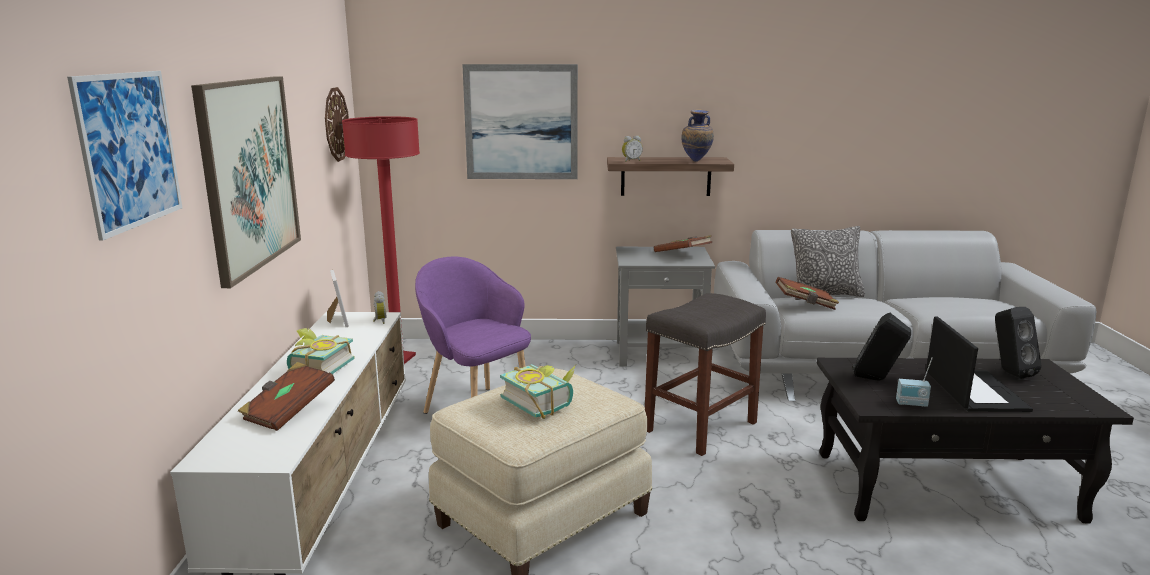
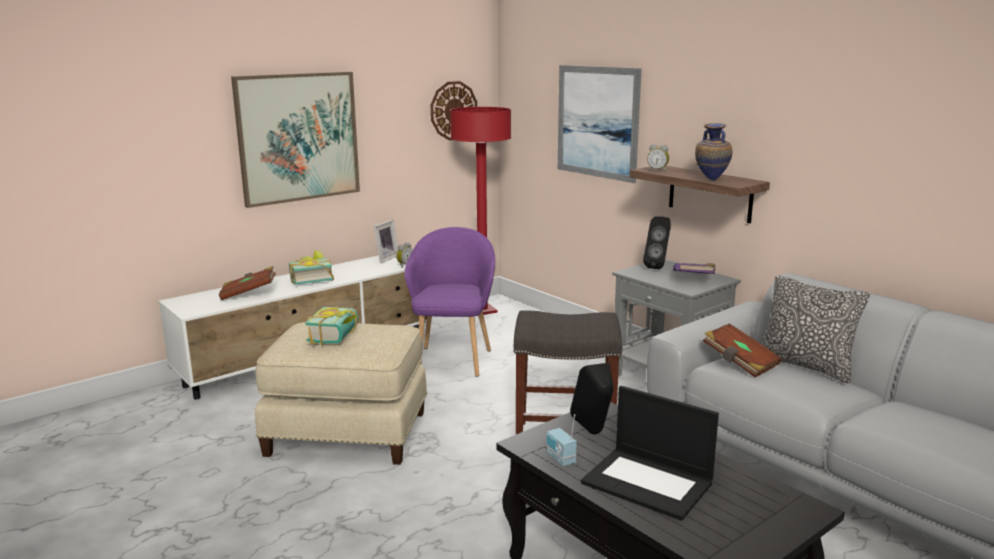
camera: 50 degrees right, 0 degrees up
(129, 150) = (155, 112): picture -> none
(682, 255) = (693, 280): brown book -> purple book
(973, 391) = (649, 483): laptop -> laptop turned 75 degrees clockwise
(1009, 372) = (744, 494): black speaker -> black speaker (658, 267)

